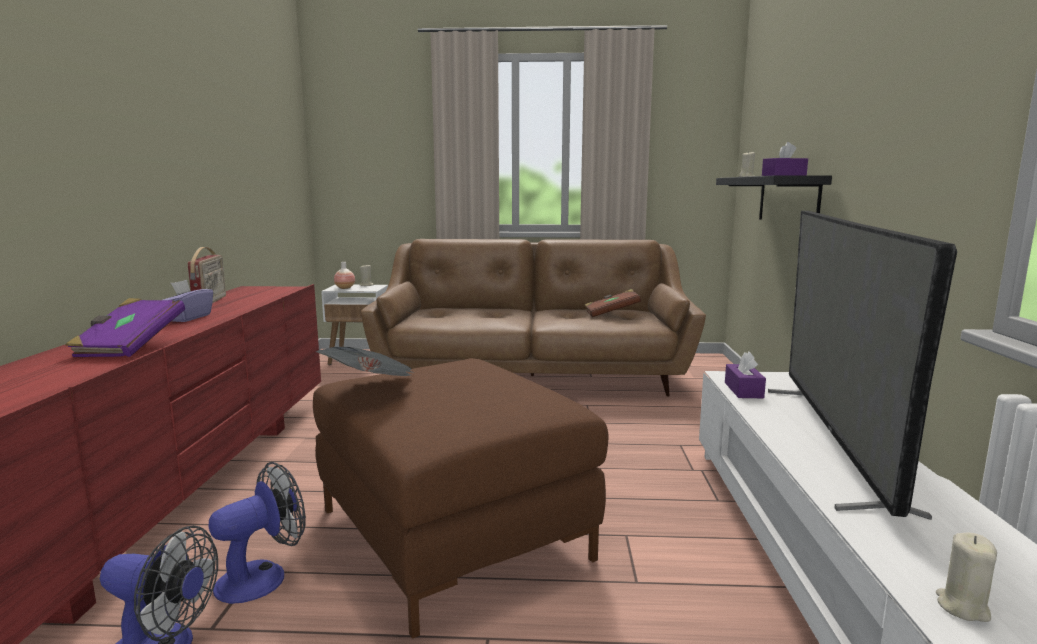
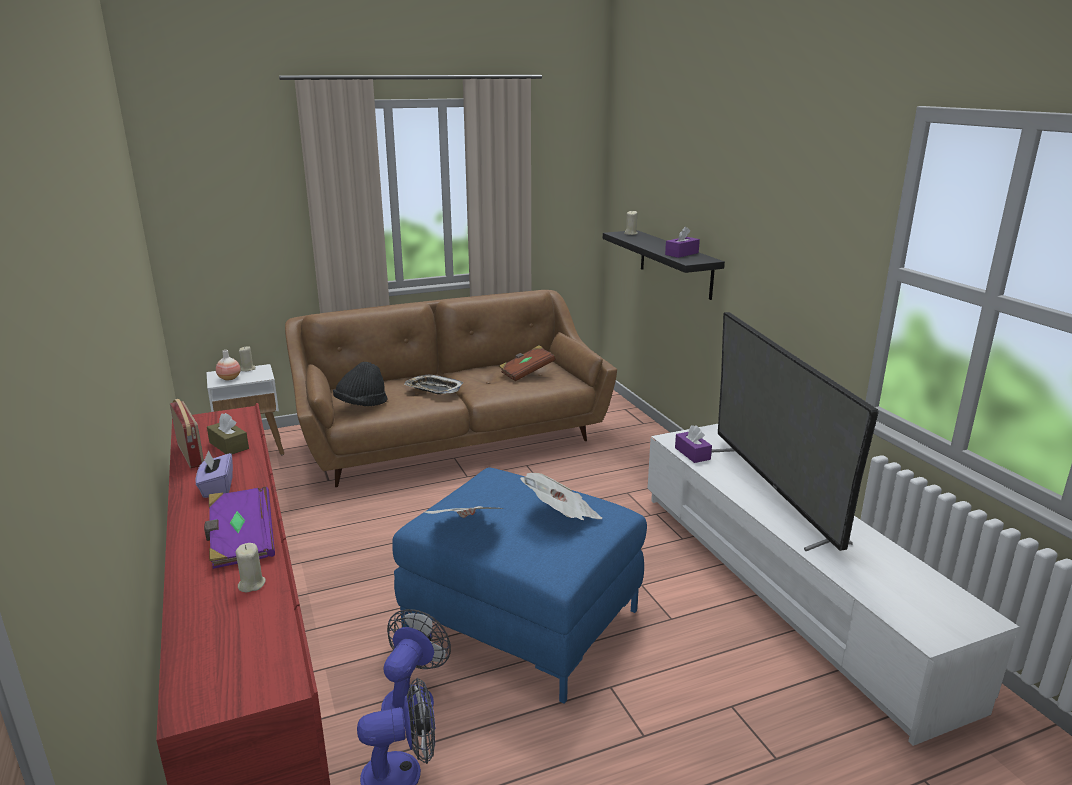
camera: 25 degrees left, 10 degrees up
(247, 300) = (229, 445): none -> brown tissue box
(432, 316) = (361, 405): none -> black hat
(450, 533) = (520, 620): brown ottoman -> blue ottoman
(490, 396) = (561, 516): none -> newspaper
(509, 314) = (433, 389): none -> tray
(962, 607) = (887, 597): beige candle -> beige candle (251, 584)

